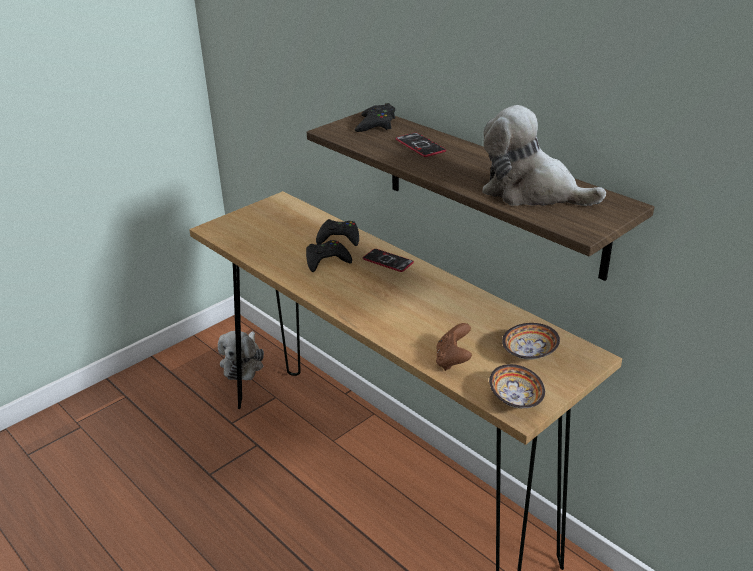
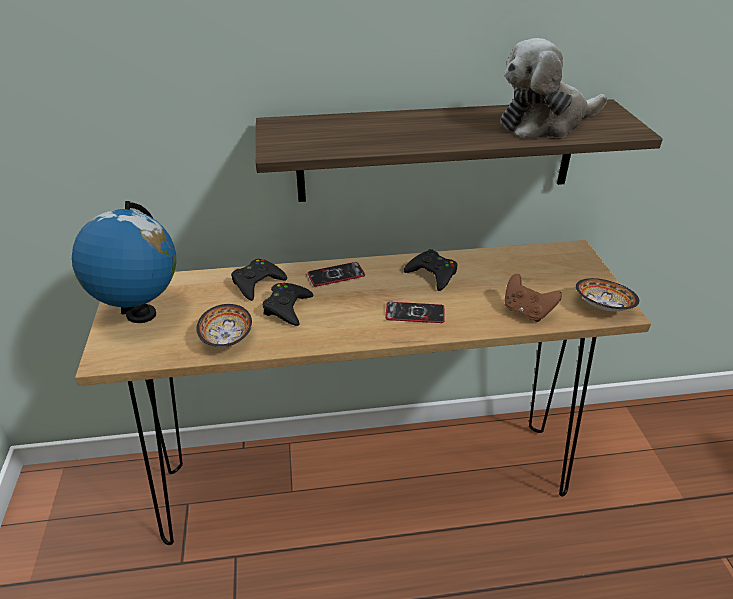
camera: 55 degrees left, 5 degrees up
(243, 363) = (107, 504): plush toy -> none
(260, 218) = (141, 314): none -> globe
(376, 124) = (302, 128): black game controller -> black game controller (432, 274)
(420, 146) = (387, 128): phone -> phone (415, 313)
(529, 353) = (548, 272): bowl -> bowl (227, 338)

